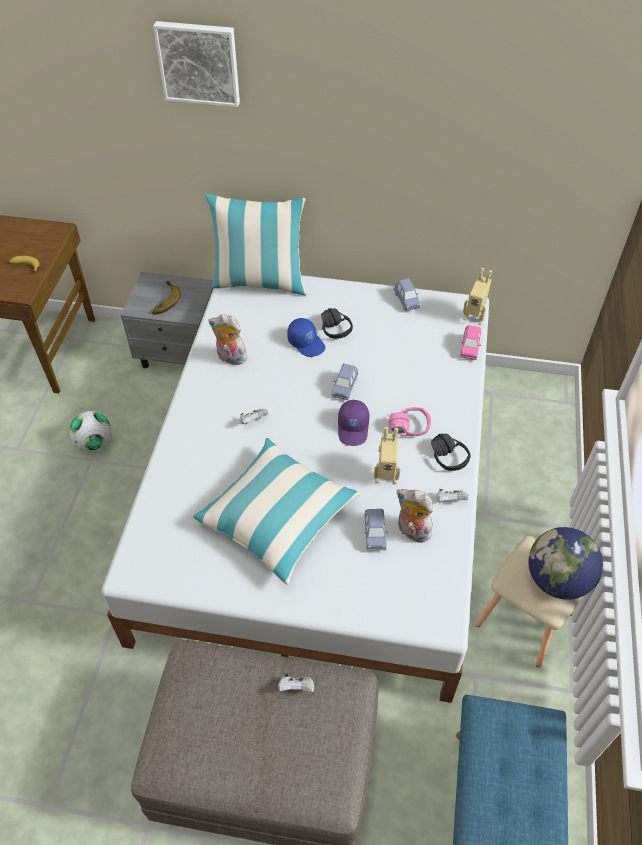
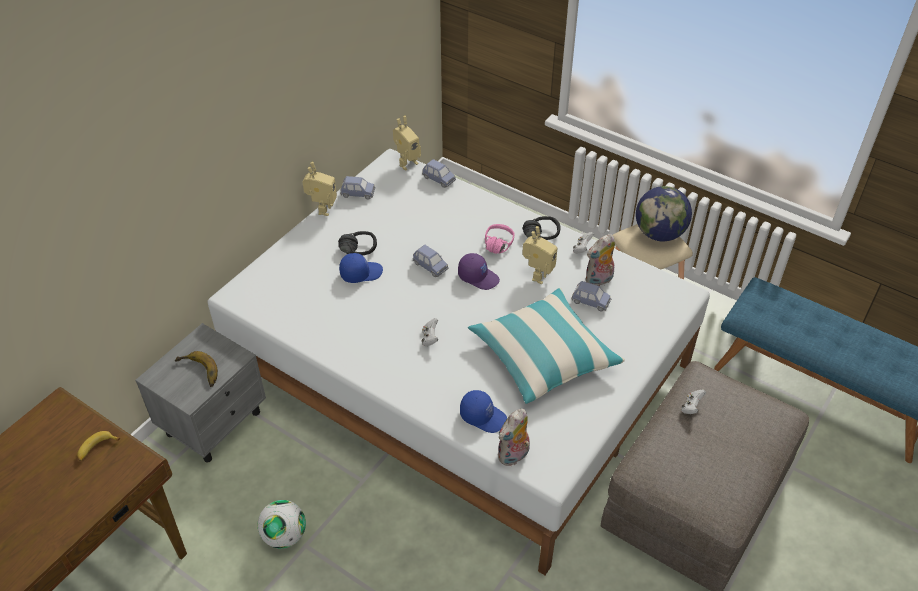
camera: 65 degrees left, 5 degrees down
(179, 495) = (483, 416): none -> blue cap
(199, 63) = (145, 105): picture -> none
(230, 358) = (341, 331): plush toy -> plush toy (514, 456)
(260, 282) = (256, 279): pillow -> none
(369, 286) = (322, 209): none -> toy robot
(469, 348) = (439, 179): pink toy car -> blue toy car

